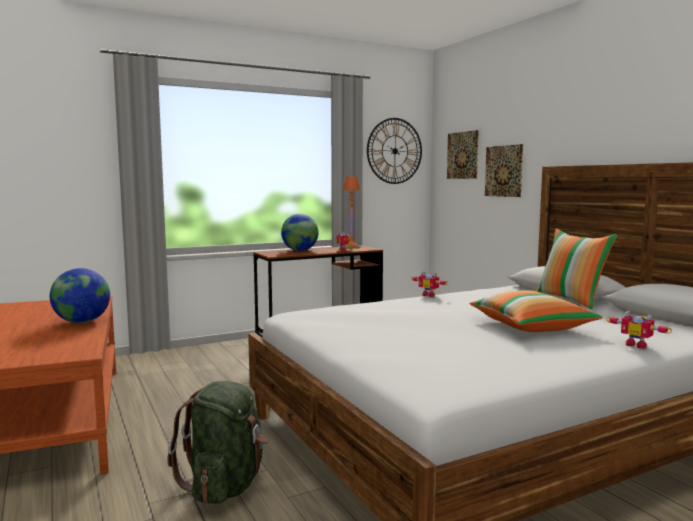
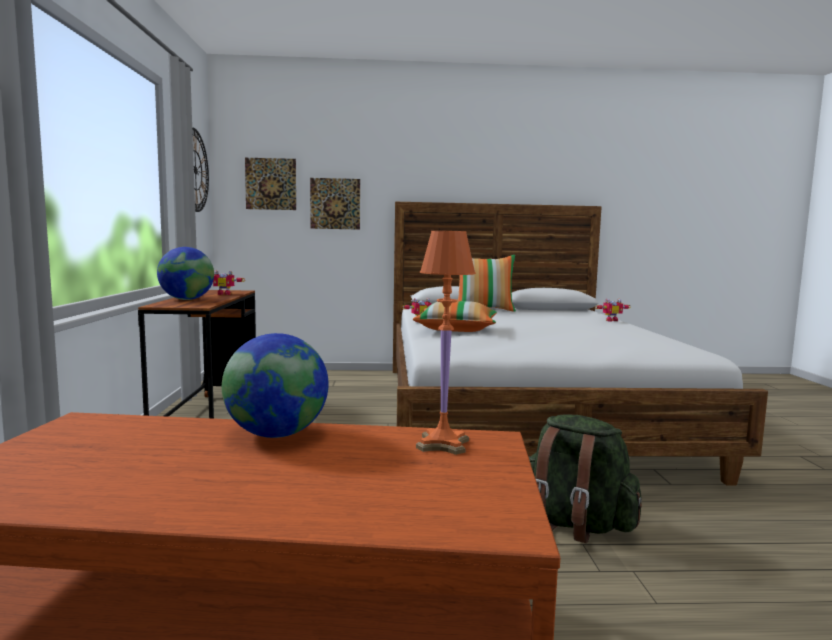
camera: 65 degrees left, 0 degrees up
(351, 247) = (211, 292): orange table lamp -> orange table lamp (443, 444)
(531, 326) = (553, 323): pillow -> pillow (456, 330)

